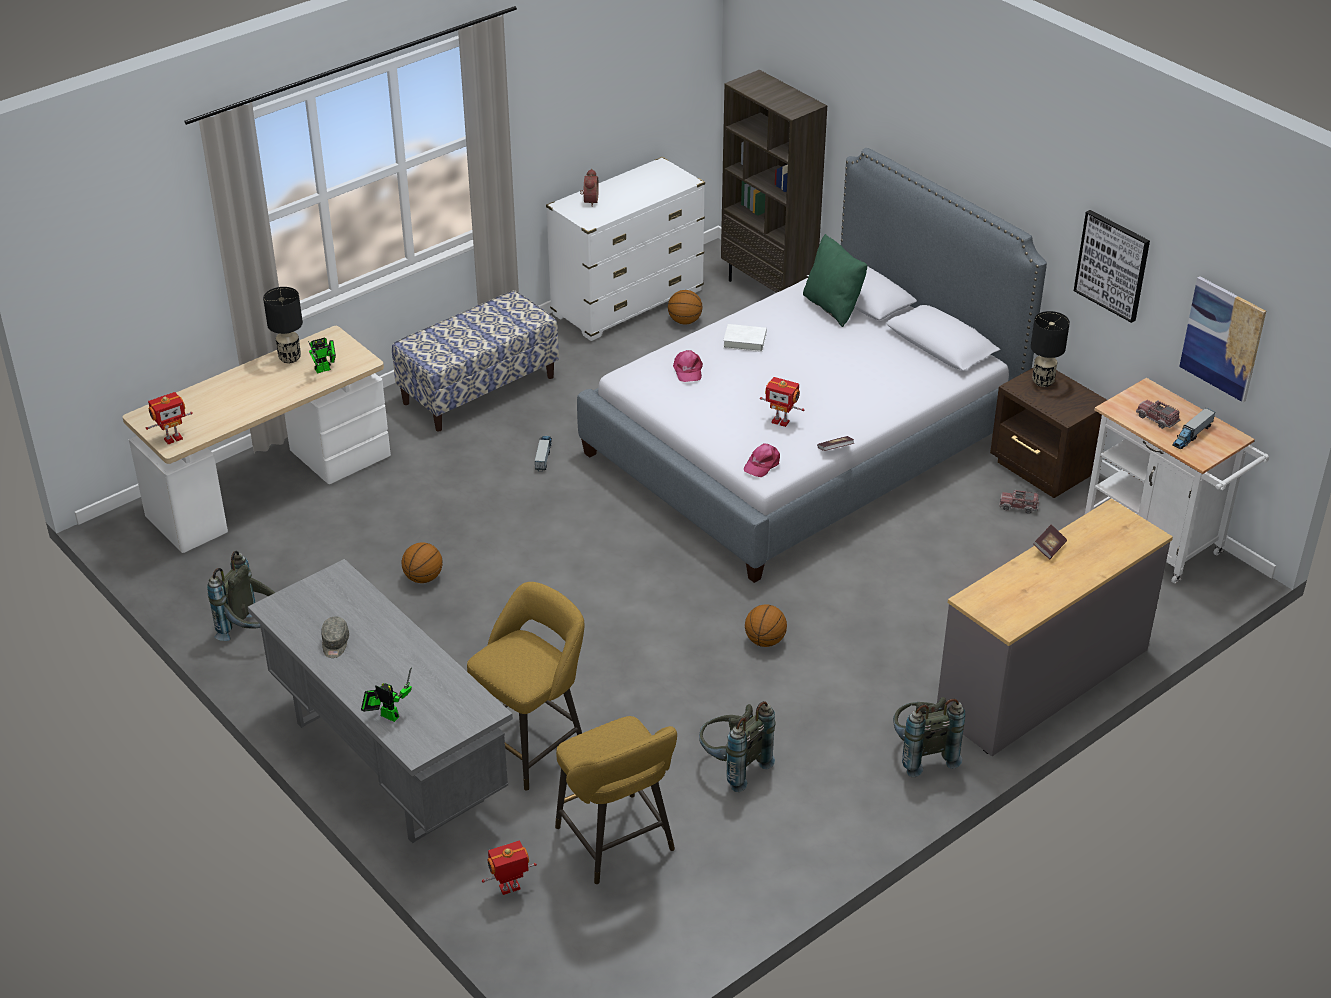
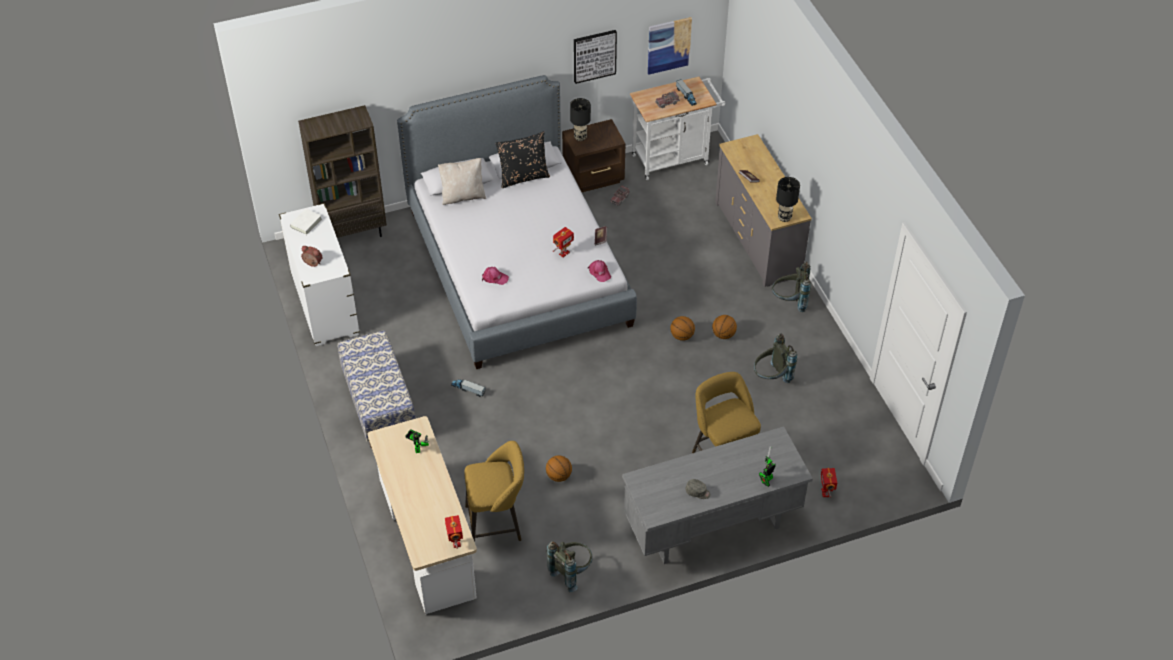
camera: 70 degrees left, 10 degrees up
(289, 358) = (394, 464): black table lamp -> black table lamp (784, 218)
(618, 844) = (809, 440): yellow stool -> yellow stool (497, 523)
(685, 321) = (363, 283): basketball -> basketball (723, 334)
(744, 341) = (476, 244): white book -> white book (306, 223)
(833, 307) = (463, 196): green pillow -> beige pillow
(913, 349) = (523, 177): none -> black pillow

